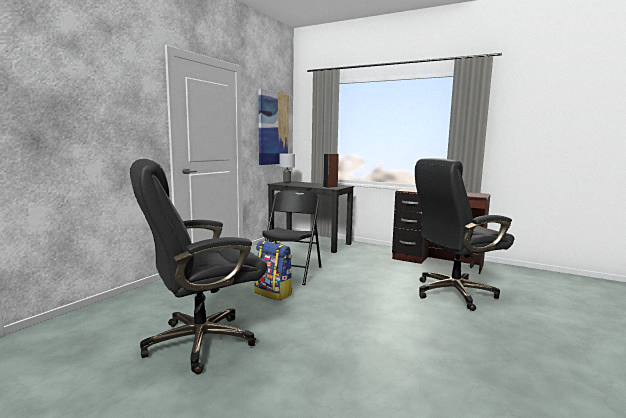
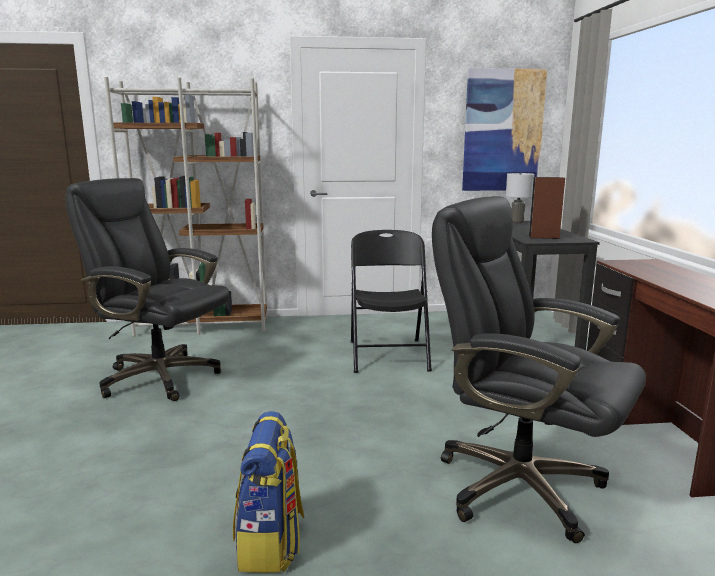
camera: 55 degrees right, 5 degrees up
(122, 304) = (203, 326): none -> brown bookcase
(274, 293) = (311, 368): backpack -> backpack (271, 543)
(291, 272) = (388, 355): black chair -> black chair turned 75 degrees counterclockwise

